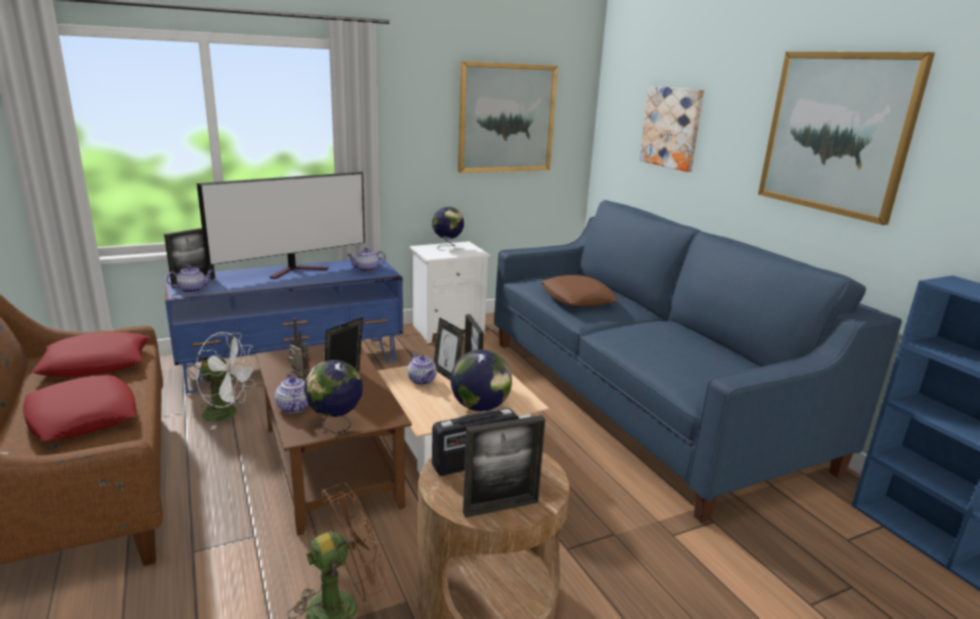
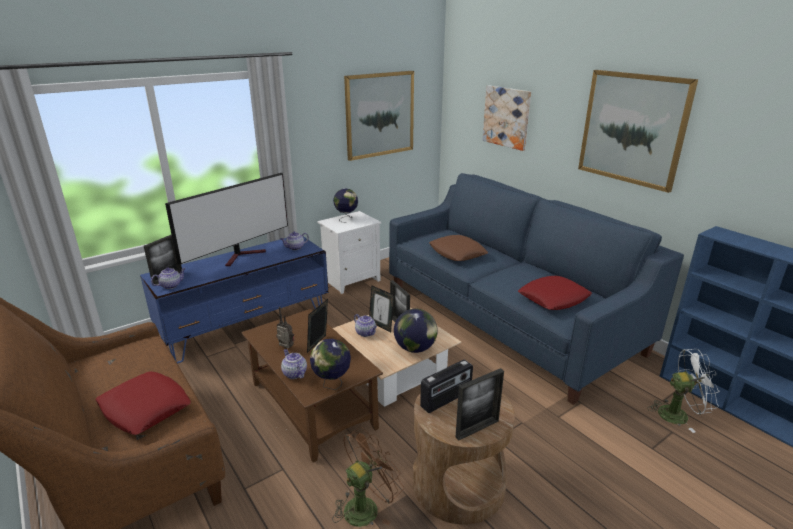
camera: 10 degrees left, 5 degrees up
(96, 363) = (126, 360): red pillow -> red pillow (553, 298)
(227, 414) = (216, 376): white fan -> white fan (679, 414)

